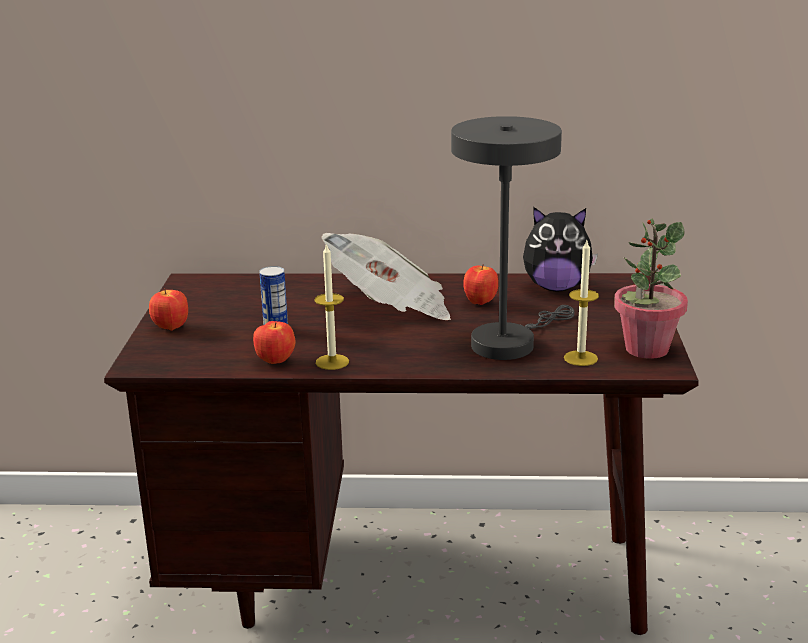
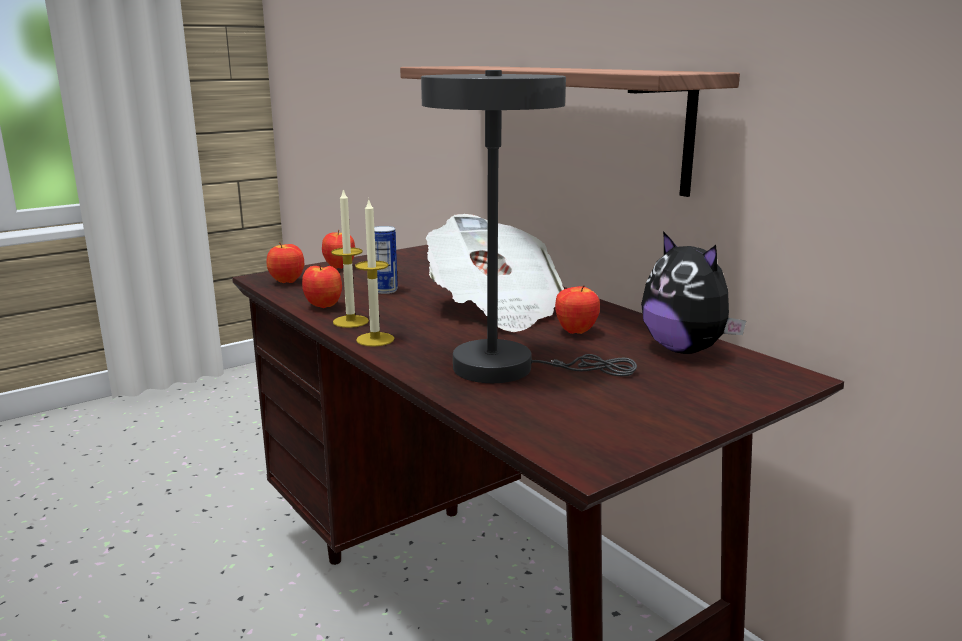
camera: 50 degrees right, 5 degrees down
(173, 358) = (287, 282): none -> apple
(377, 128) = (579, 123): none -> shelf
(580, 358) = (527, 409): candle -> candle (375, 339)
(646, 349) = (618, 436): potted plant -> none

